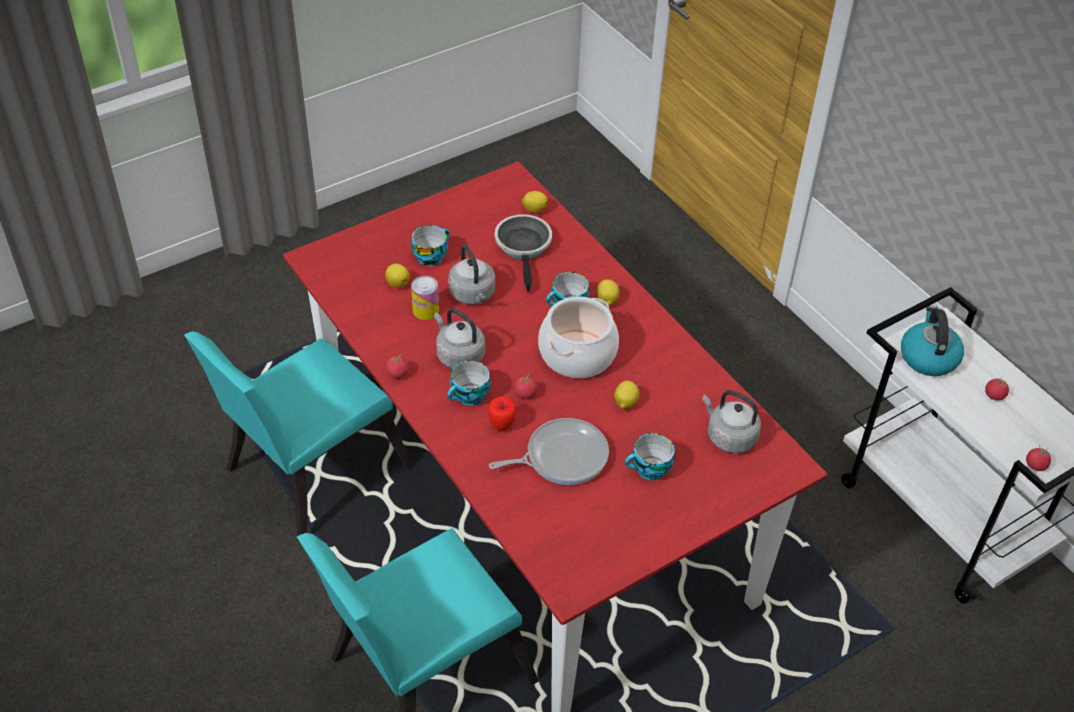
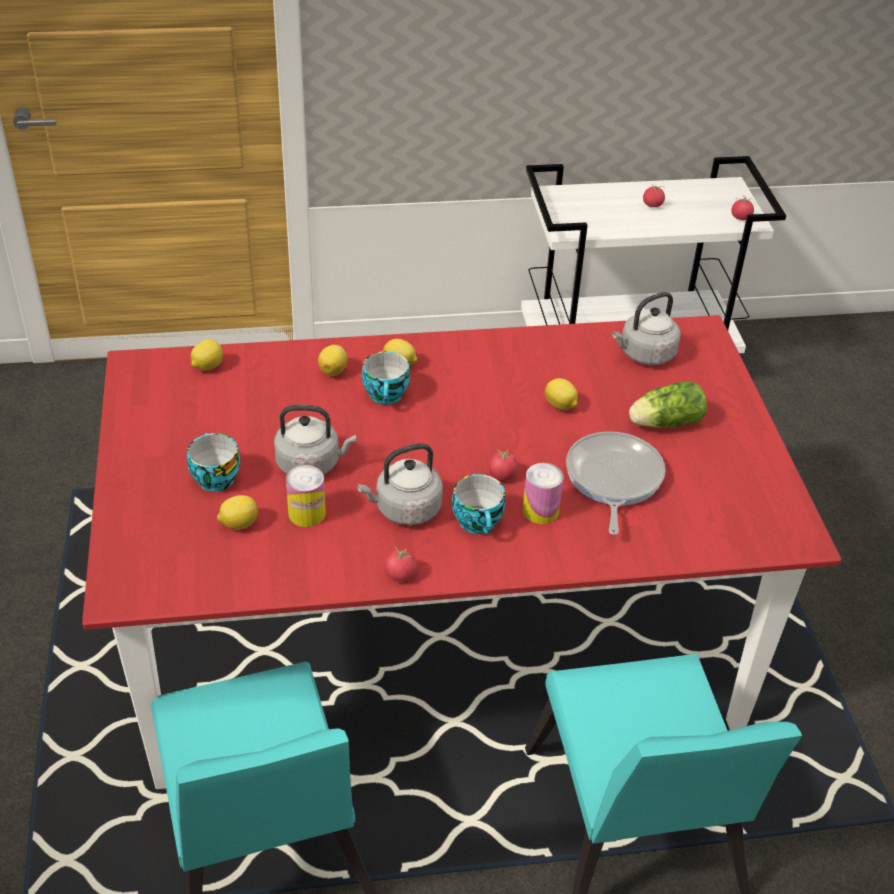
camera: 65 degrees left, 5 degrees down
(502, 425) = (540, 510): apple -> can
(524, 247) = (264, 396): frying pan -> none
(575, 270) = (333, 370): none -> lemon
(577, 354) = (465, 414): cooking pot -> none
(649, 470) = (663, 423): cup -> lettuce
(928, 357) = (587, 218): kettle -> none

